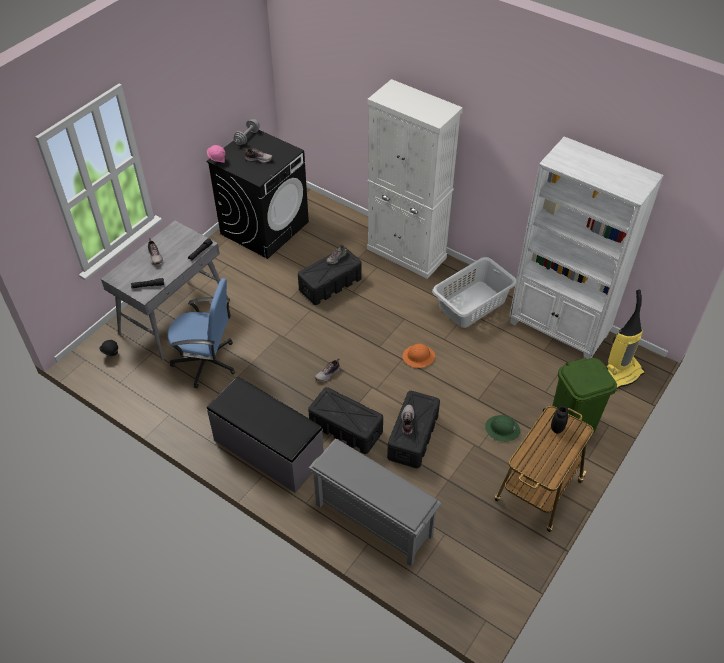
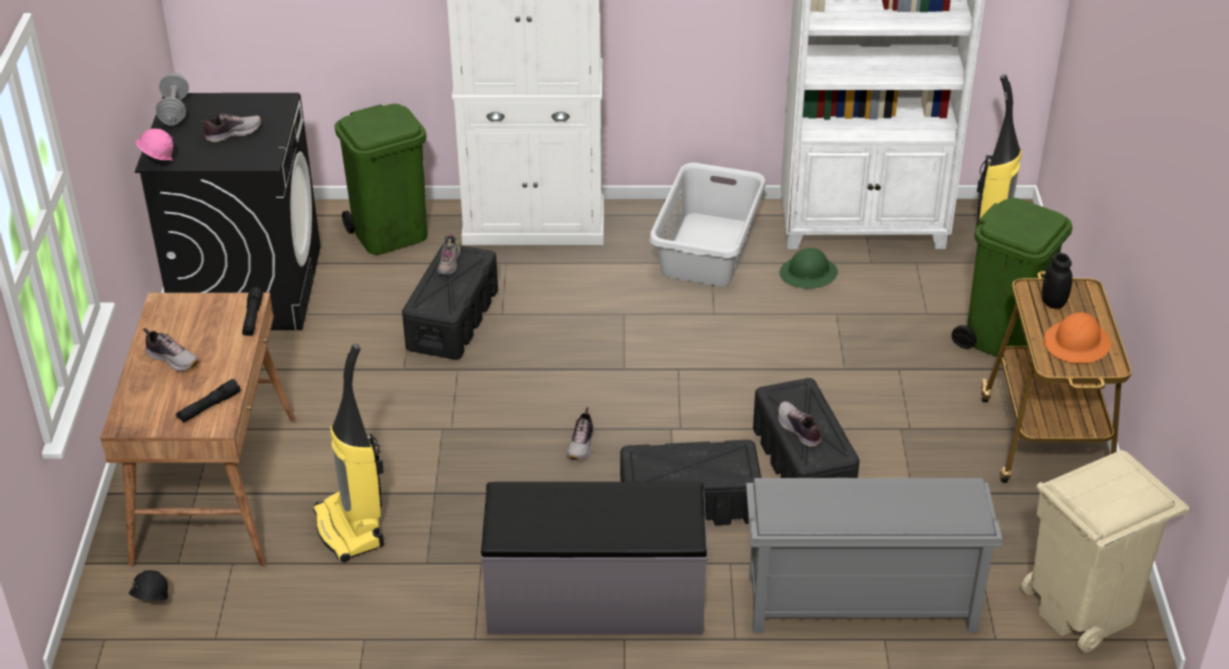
camera: 35 degrees left, 10 degrees down
(174, 316) = (215, 489): grey desk -> brown desk
(206, 362) = (351, 529): blue office chair -> vacuum cleaner
(342, 229) = (391, 234): none -> green trash can
(418, 357) = (700, 354): orange hard hat -> orange hard hat (1077, 344)
(471, 586) = (1082, 608): none -> beige trash can
(502, 429) = (918, 389): green hard hat -> green hard hat (808, 274)

